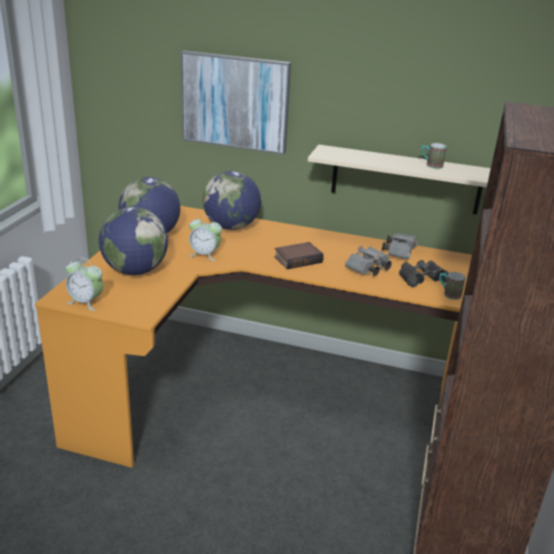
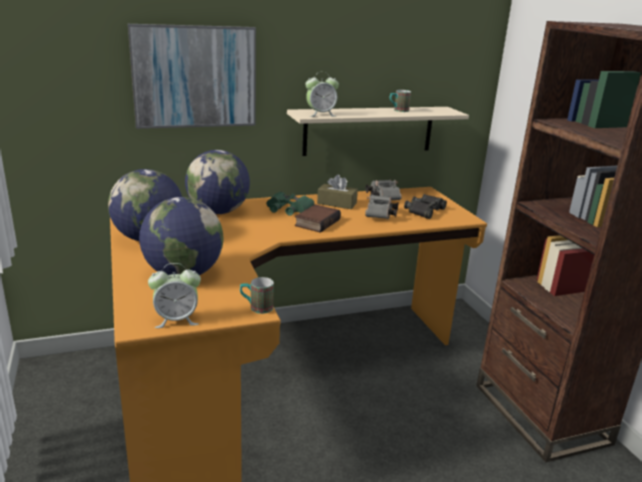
camera: 35 degrees left, 5 degrees down
(205, 255) = (231, 241): alarm clock -> alarm clock (321, 114)
(292, 240) = (288, 209): none -> green binoculars
(344, 247) = (337, 203): none -> brown tissue box
(448, 294) = (458, 216): mug -> mug (256, 308)

